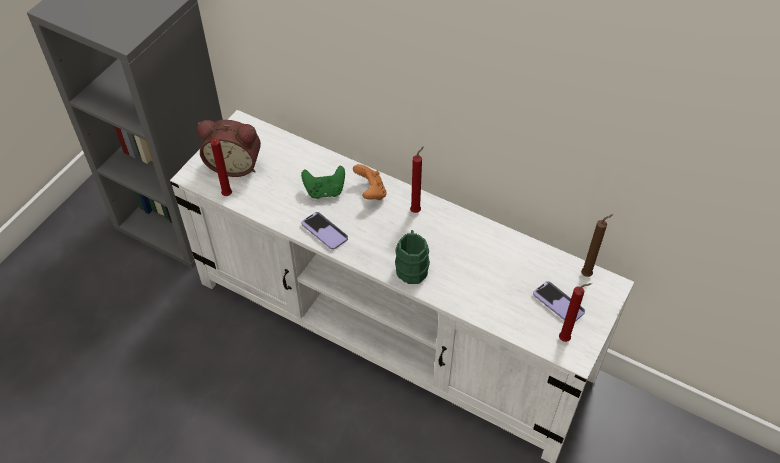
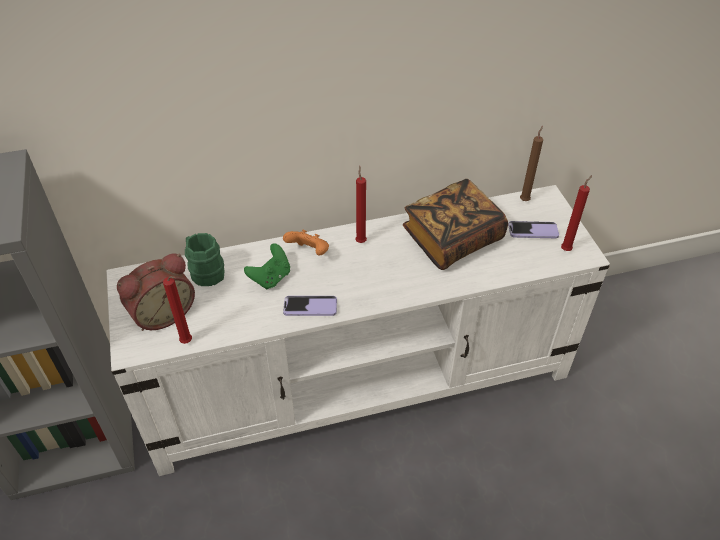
camera: 45 degrees left, 5 degrees down
(411, 266) = (408, 281): green mug -> green mug (204, 271)
(485, 260) = (452, 239): none -> book

